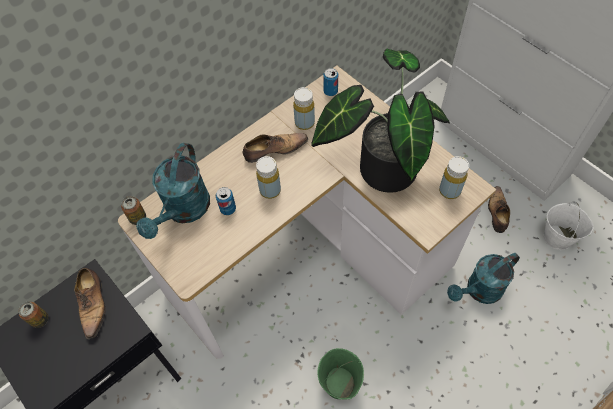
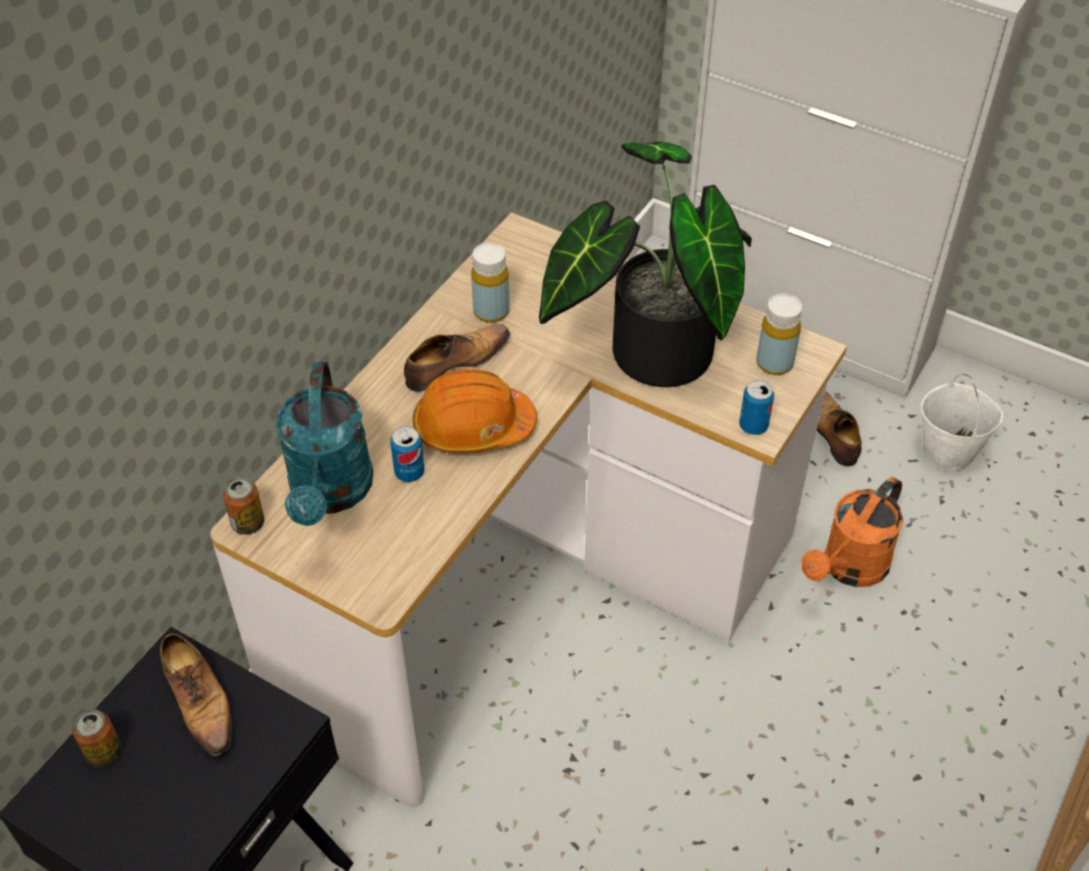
camera: 20 degrees left, 10 degrees down
(270, 190) = (473, 427): yellow bottle -> orange hard hat
(330, 91) = (517, 254): can -> can (753, 426)
(340, 383) = (659, 787): green bucket -> none
(479, 291) = (849, 568): turquoise watering can -> orange watering can

